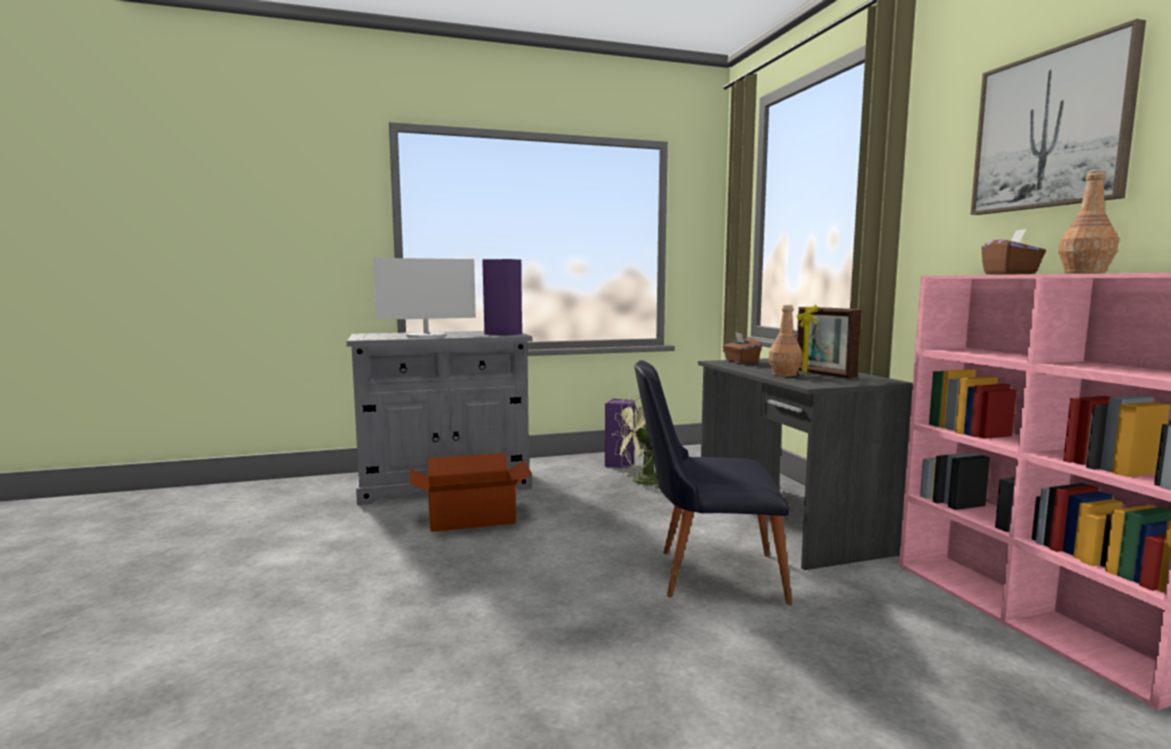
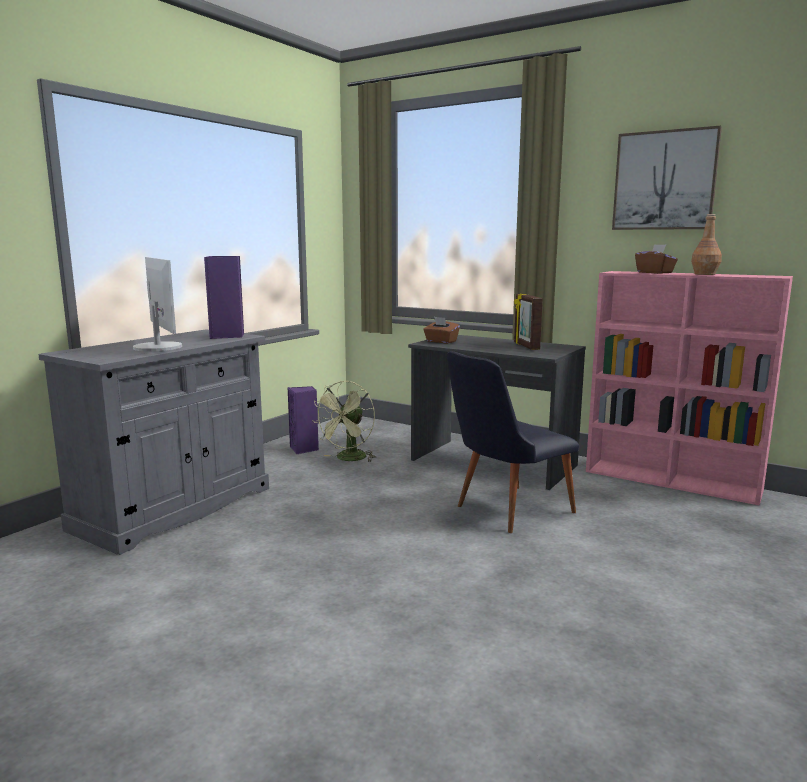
camera: 40 degrees left, 5 degrees up
(426, 336) = (158, 347): monitor -> monitor turned 60 degrees counterclockwise
(472, 518) = (268, 529): cardboard box -> none
(784, 374) = (505, 349): brown bottle -> none
(824, 375) = (525, 346): picture frame -> picture frame turned 60 degrees clockwise

